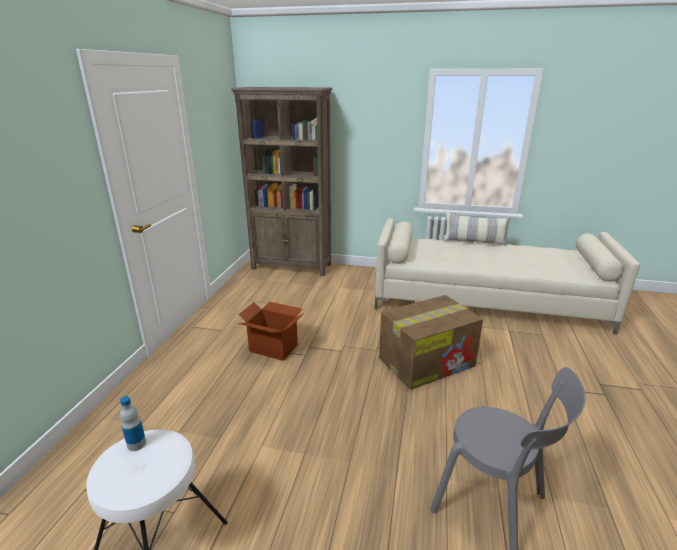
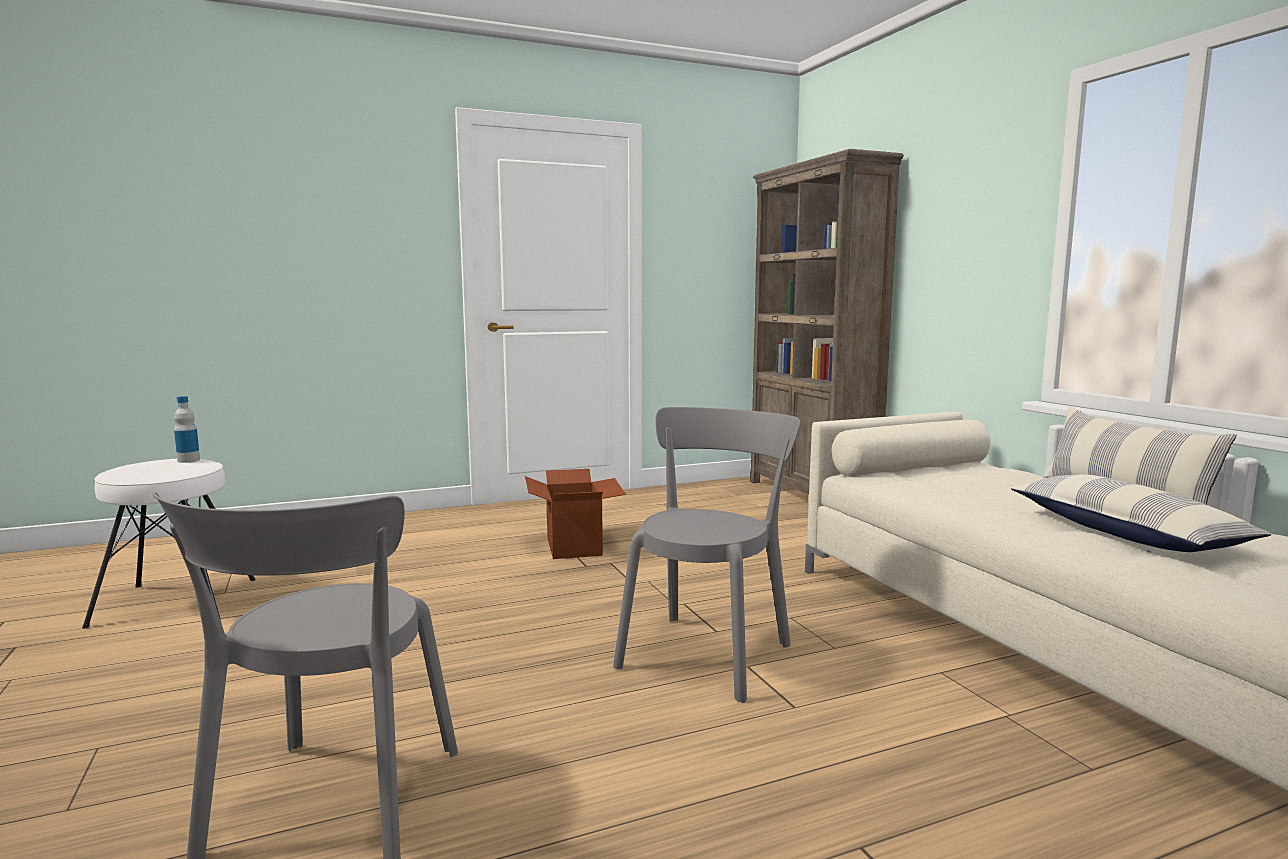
camera: 55 degrees right, 15 degrees down
(427, 361) = (708, 652): cardboard box -> grey chair
(509, 259) = (1126, 533): none -> pillow

